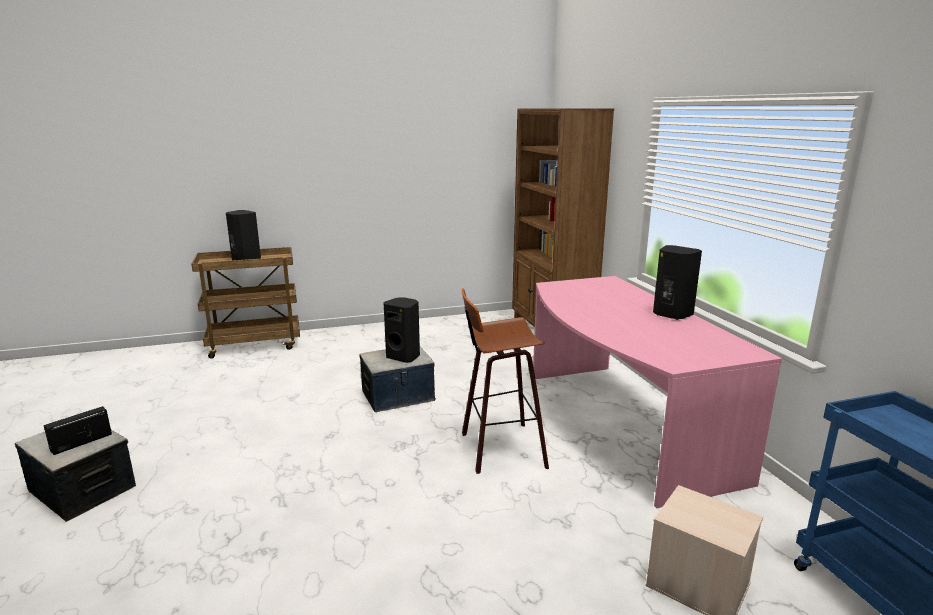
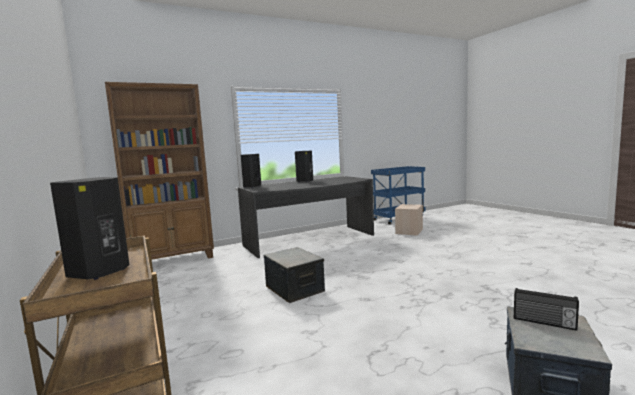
camera: 100 degrees left, 10 degrees down
(404, 357) = (291, 254): black speaker -> black speaker (251, 186)
(499, 449) = (349, 257): stool -> none
(619, 424) = (311, 241): pink desk -> grey desk

